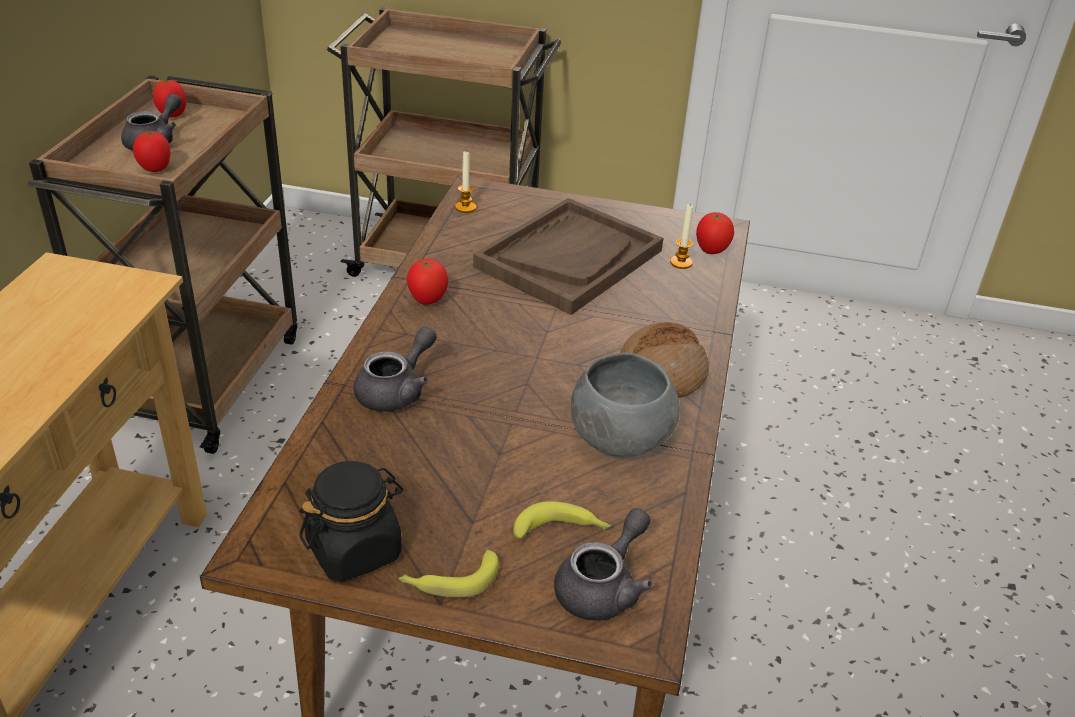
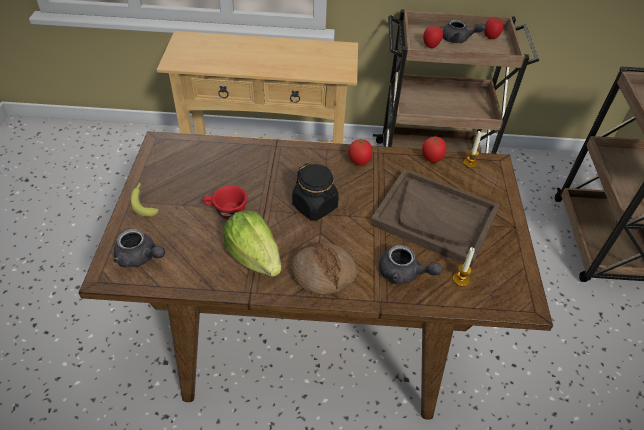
camera: 80 degrees right, 10 degrees up
(354, 549) = (162, 169): black jar -> black jar (315, 206)
(397, 390) = (276, 164): grey teapot -> grey teapot (404, 274)
(507, 464) = (226, 212): none -> red cup
(562, 530) = (178, 238): banana -> none
(619, 439) = (254, 256): grey bowl -> lettuce
(711, 251) = (487, 298): tomato -> tomato (431, 159)

